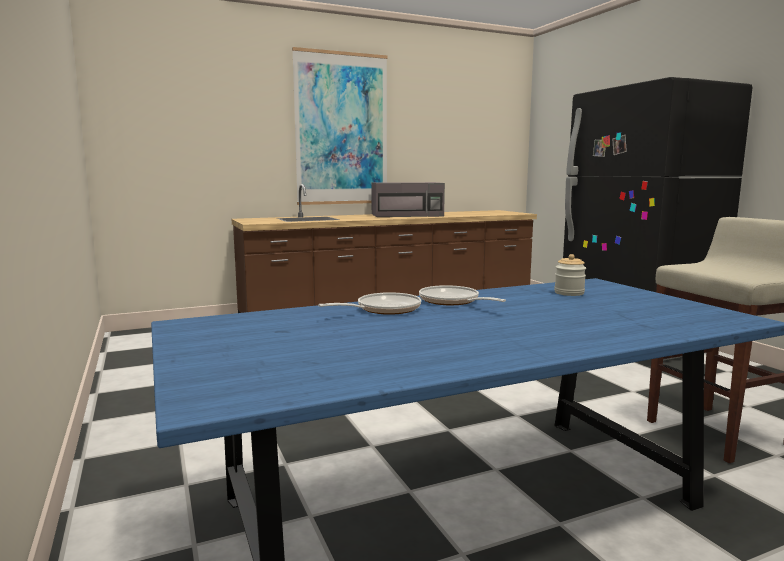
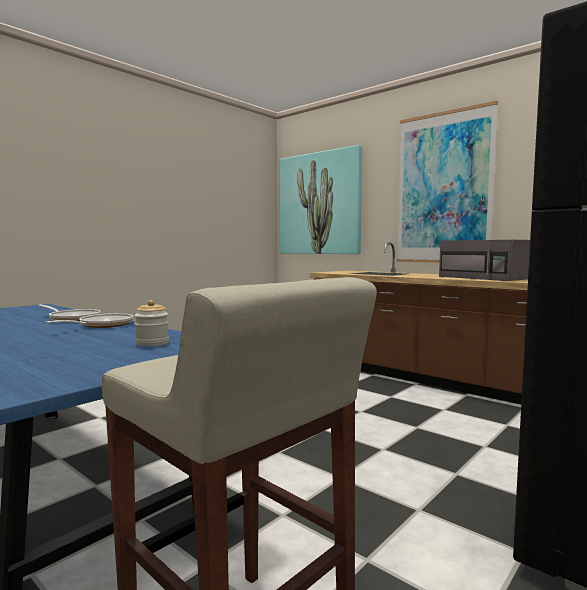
camera: 65 degrees right, 5 degrees down
(176, 130) = (320, 204): none -> picture

